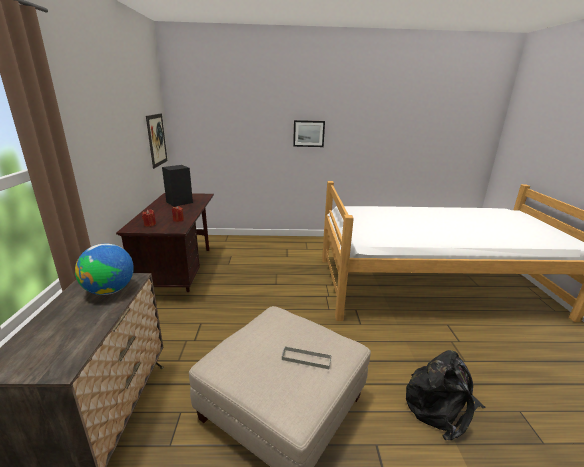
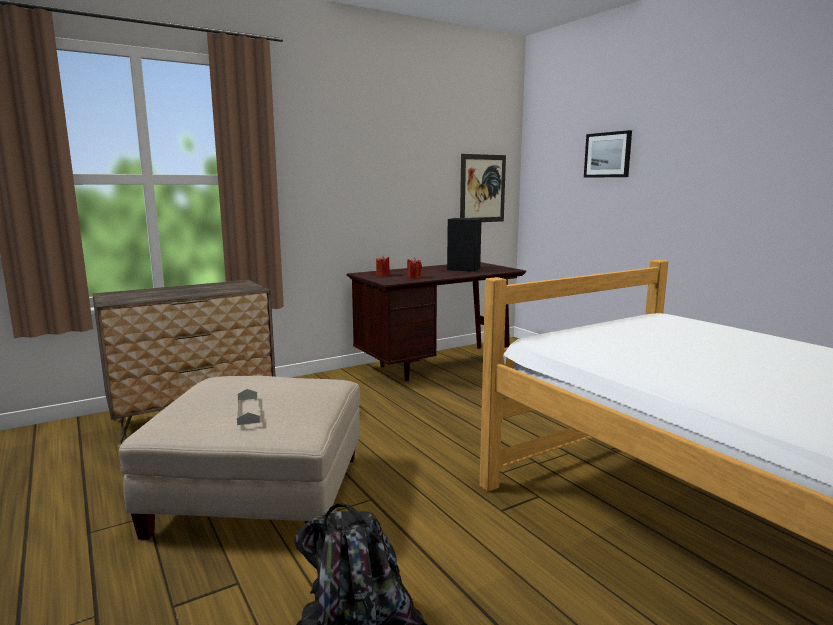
camera: 60 degrees right, 10 degrees down
(110, 290) = (226, 288): globe -> none
(308, 133) = (714, 179): picture -> picture (608, 155)

